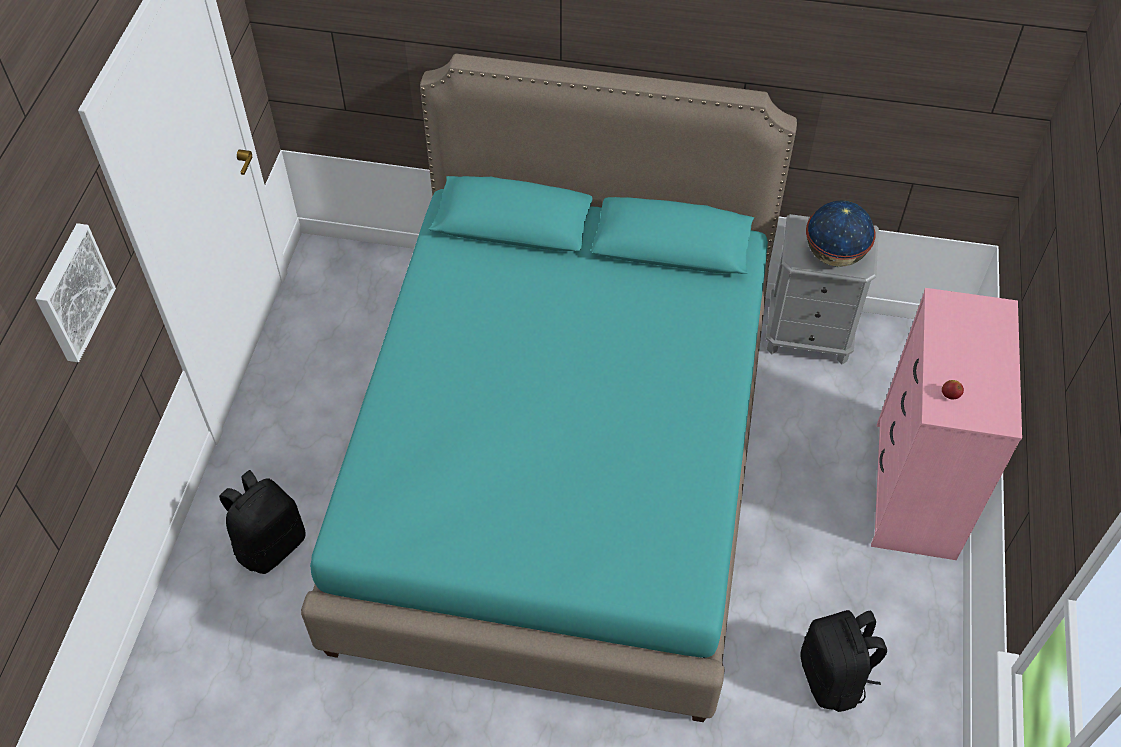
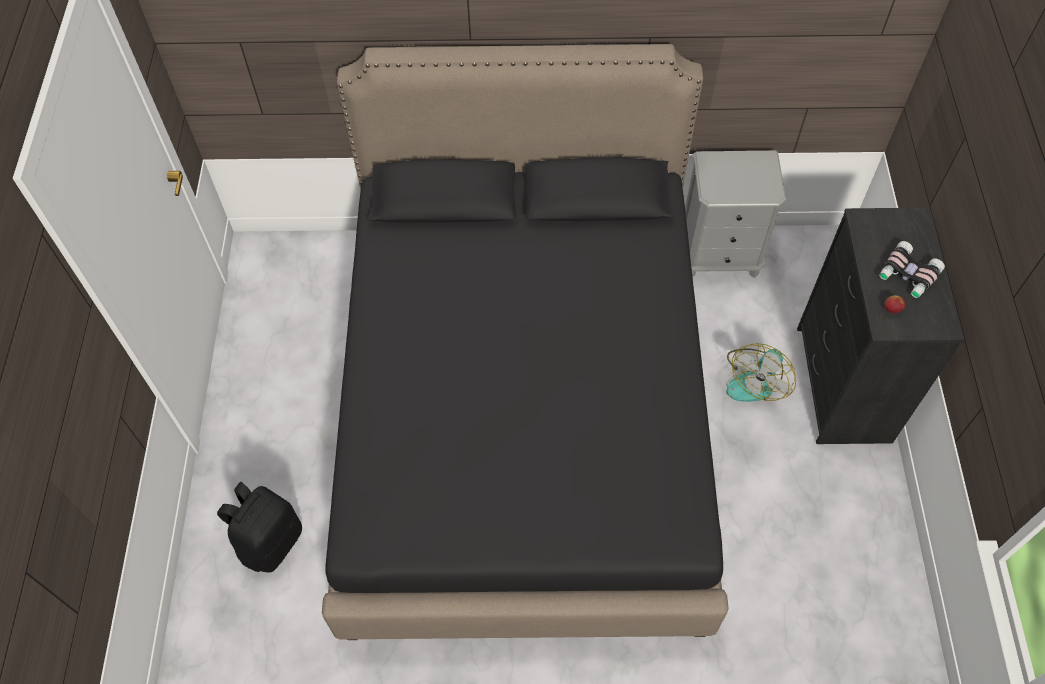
camera: 10 degrees left, 5 degrees up
(72, 292) = (42, 364): picture -> none
(560, 464) = (523, 415): turquoise bed -> black bed
(819, 469) = (756, 379): none -> fan
(833, 678) = (810, 572): black backpack -> none
(835, 255) = (745, 185): globe -> none
(913, 489) = (842, 384): pink dresser -> black dresser
(975, 364) = (907, 275): none -> binoculars

